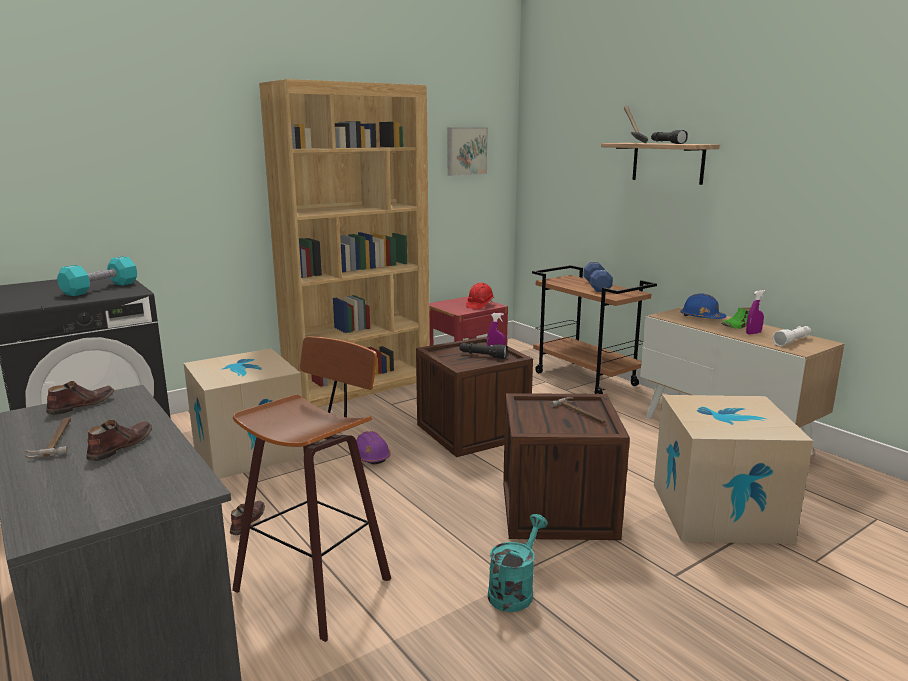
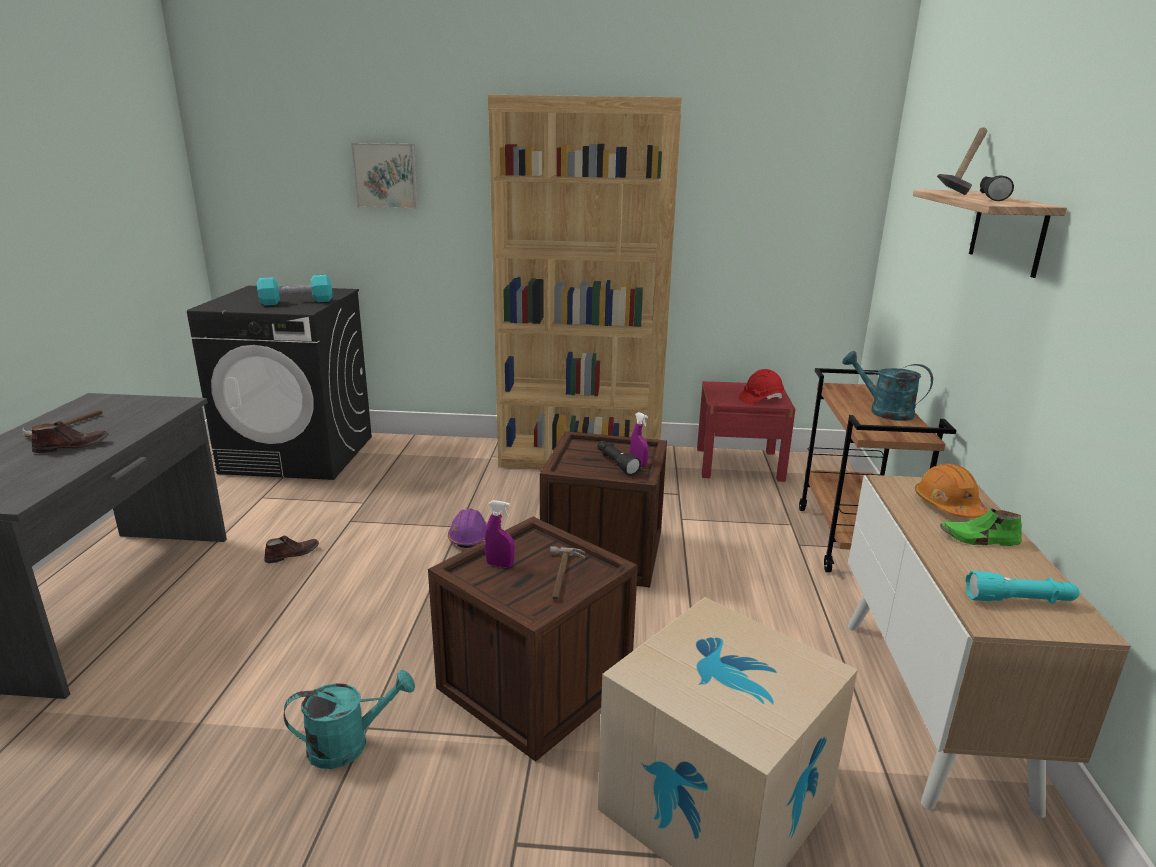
camera: 40 degrees right, 5 degrees up
(81, 405) = (139, 403): brown shoe -> none
(248, 450) = (394, 489): cardboard box -> none
(318, 583) = (243, 637): stool -> none
(466, 151) = (792, 187): picture -> picture (386, 175)
(596, 286) = (883, 411): blue dumbbell -> turquoise watering can
(701, 318) = (947, 506): blue hard hat -> orange hard hat
(753, 333) = (977, 560): purple spray bottle -> purple spray bottle (500, 565)
(792, 341) = (1019, 600): white flashlight -> turquoise flashlight

